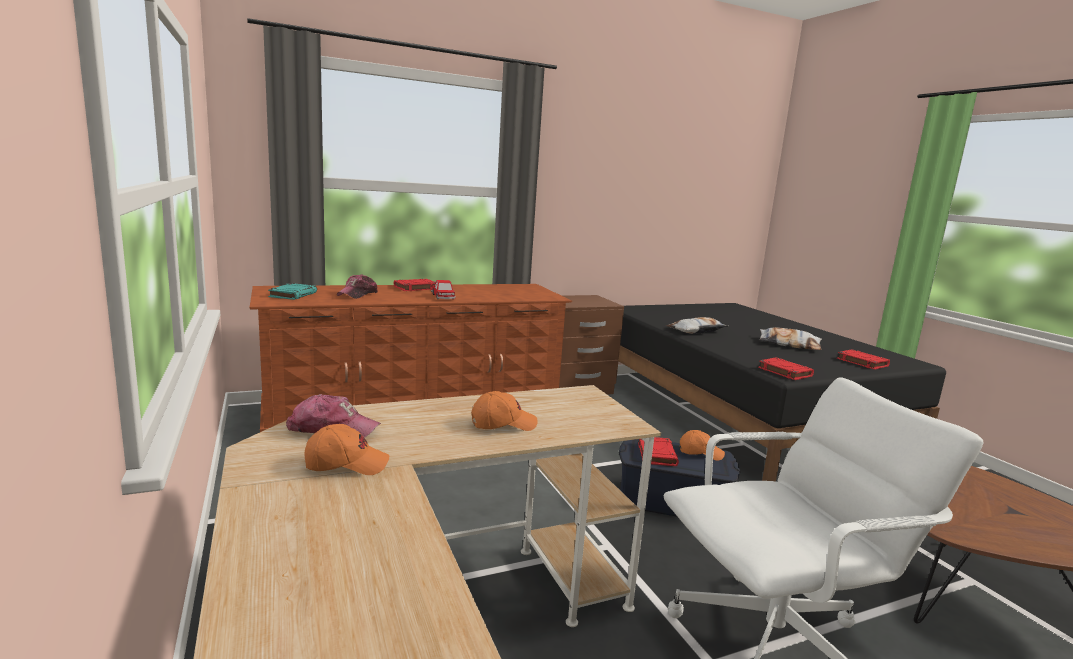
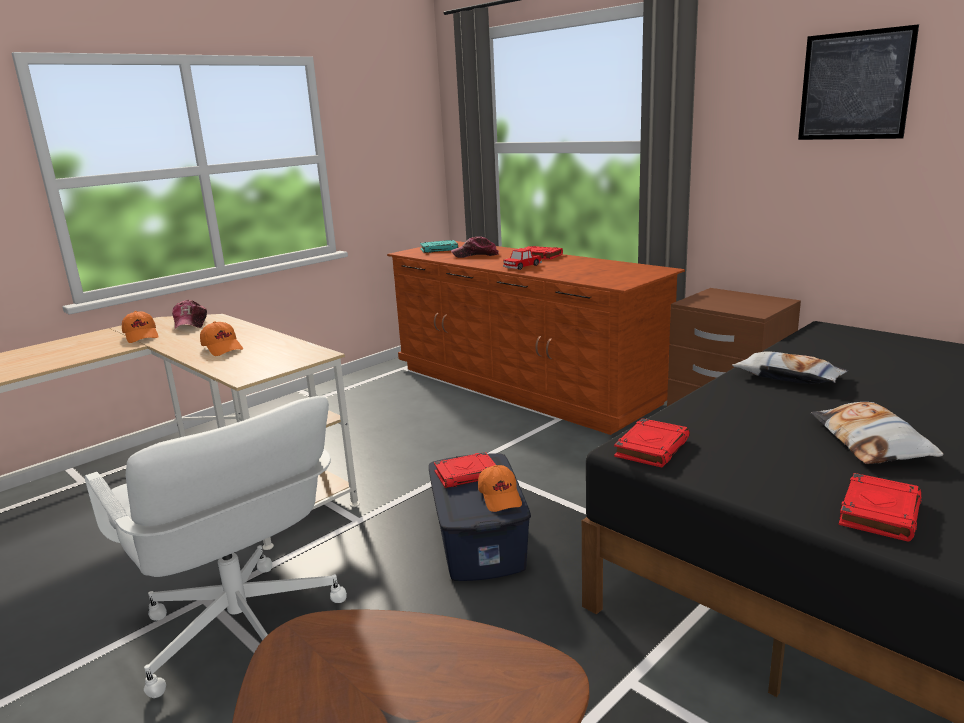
camera: 70 degrees right, 5 degrees up
(622, 165) = (854, 86): none -> picture

